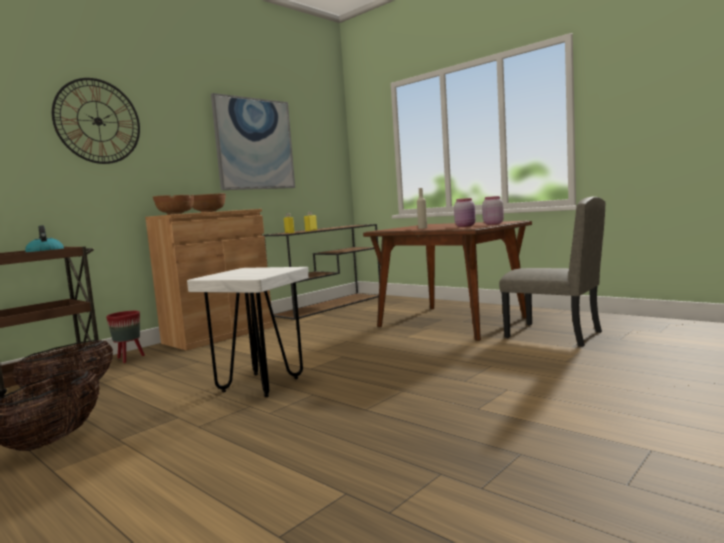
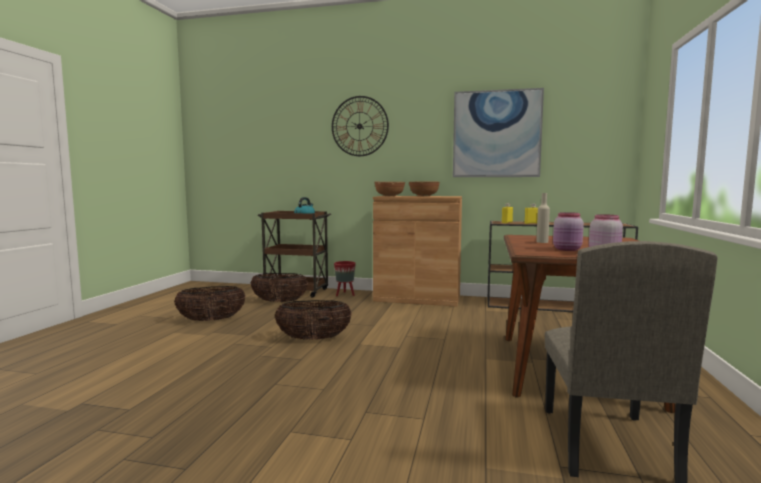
camera: 60 degrees right, 0 degrees up
(261, 384) = (314, 339): white stool -> basket

